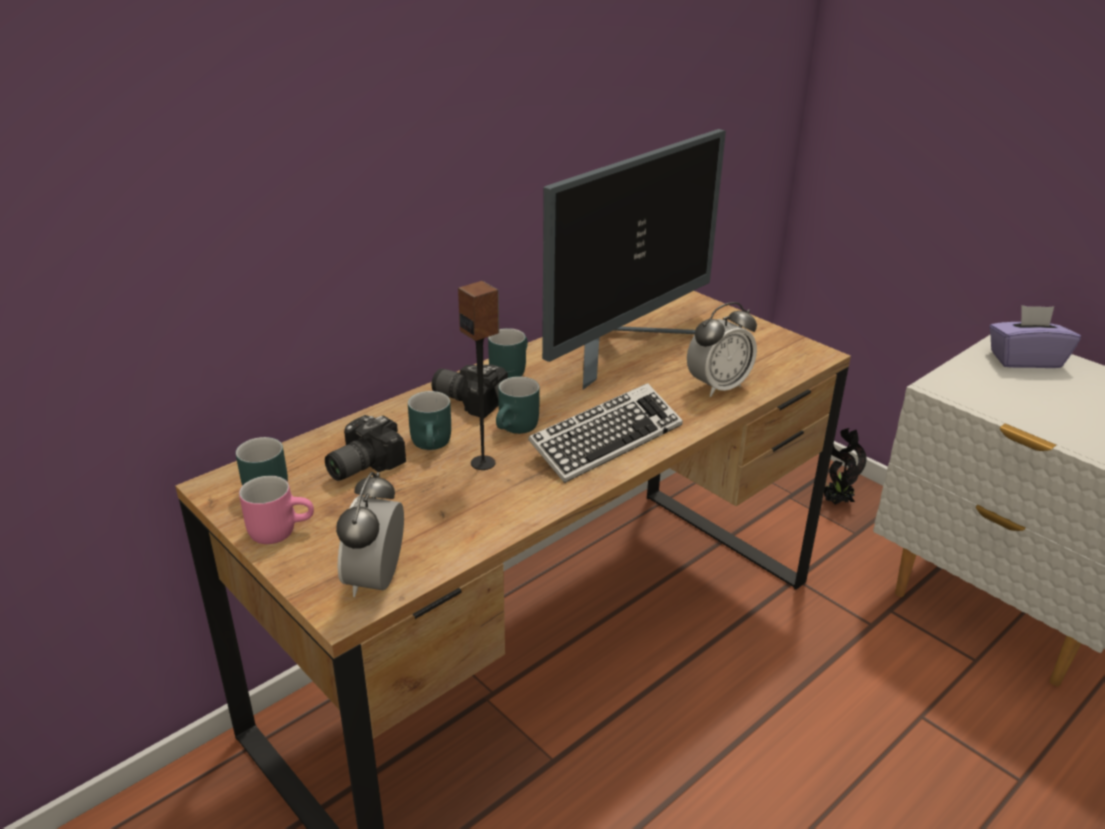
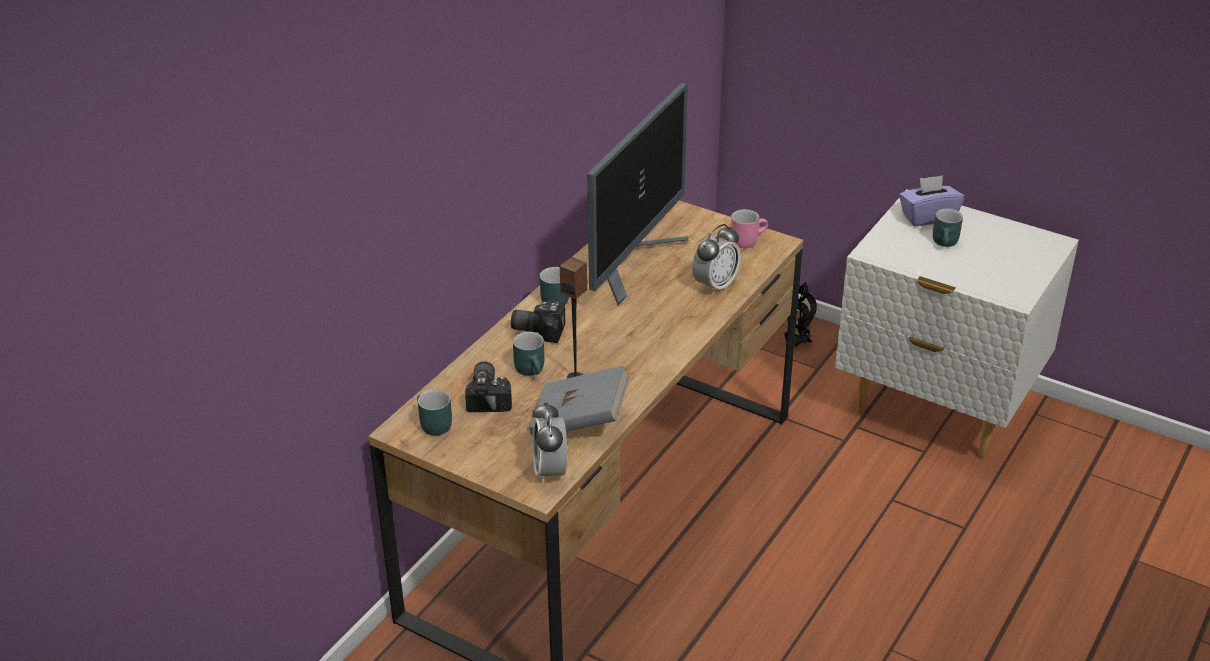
camera: 15 degrees left, 5 degrees up
(280, 529) = (465, 451): pink mug -> pink mug (747, 240)
(360, 465) = (490, 396): camera -> camera turned 150 degrees clockwise
(457, 519) = (579, 421): none -> grey book
(517, 428) = (586, 346): turquoise mug -> turquoise mug (946, 243)
(606, 440) = (653, 344): keyboard -> none

